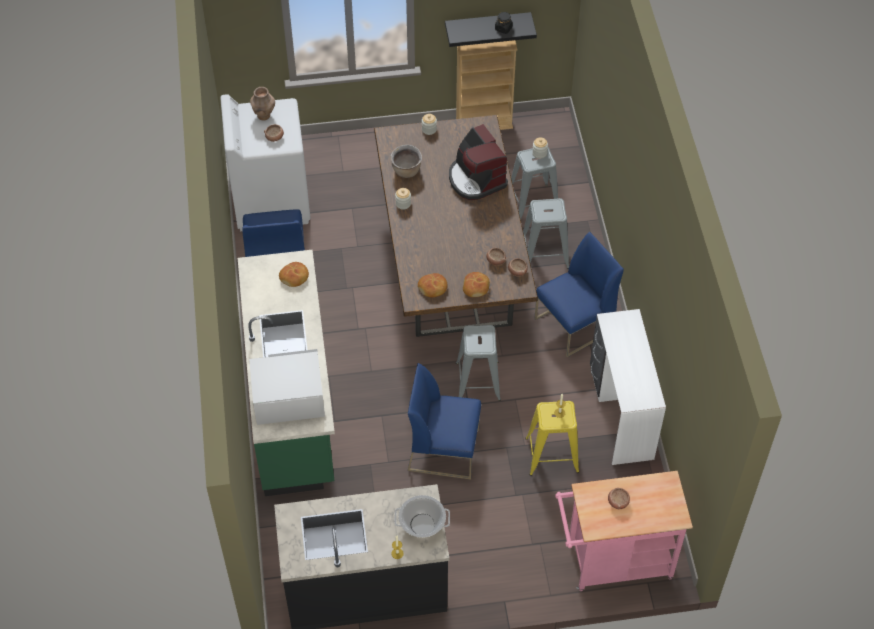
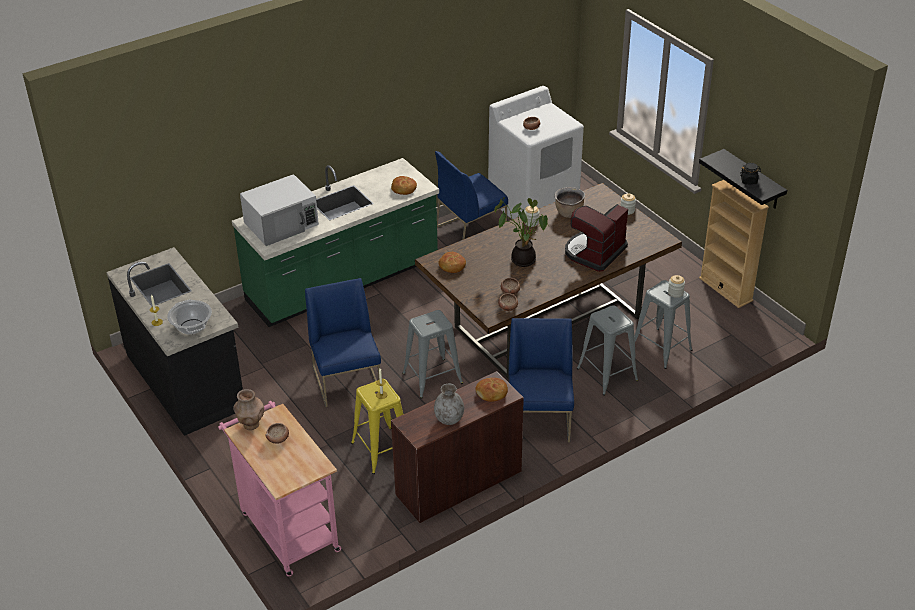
camera: 65 degrees right, 15 degrees down
(264, 116) = (549, 116): brown vase -> brown vase (251, 425)
(288, 398) = (282, 223): white microwave -> white microwave turned 90 degrees clockwise
(454, 232) = (523, 259): none -> potted plant
(476, 287) = (471, 289): bread -> bread (492, 393)
(574, 325) = (539, 420): blue chair -> blue chair turned 120 degrees counterclockwise
(619, 414) = (458, 482): white desk -> brown desk
(641, 370) = (449, 419): none -> grey vase

